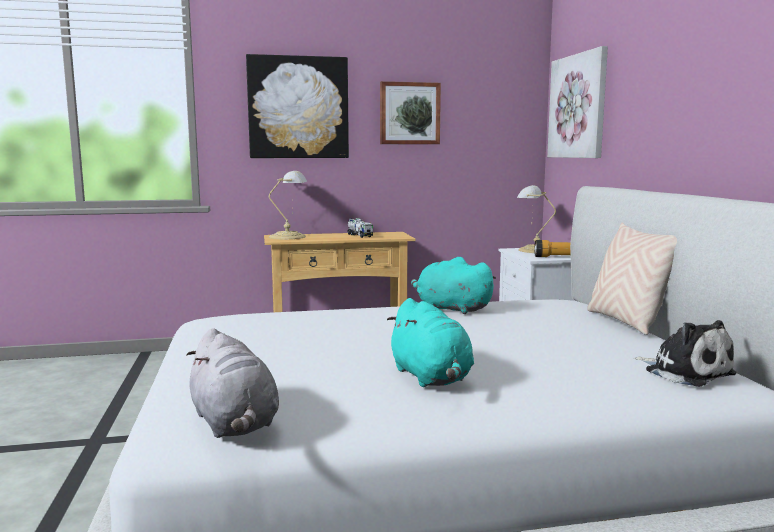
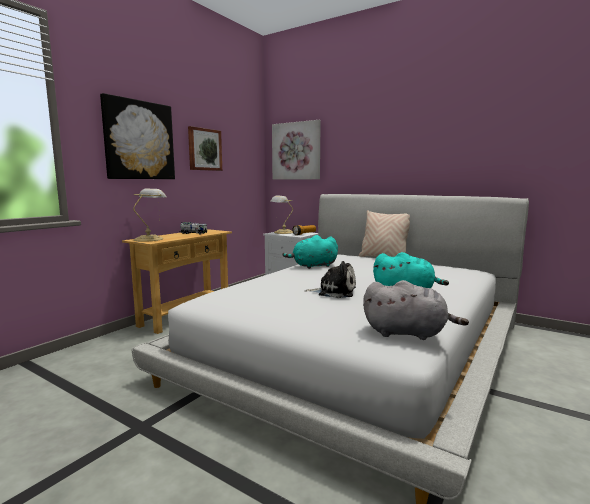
camera: 45 degrees left, 0 degrees up
(685, 372) = (453, 269): plush toy -> plush toy (334, 292)

